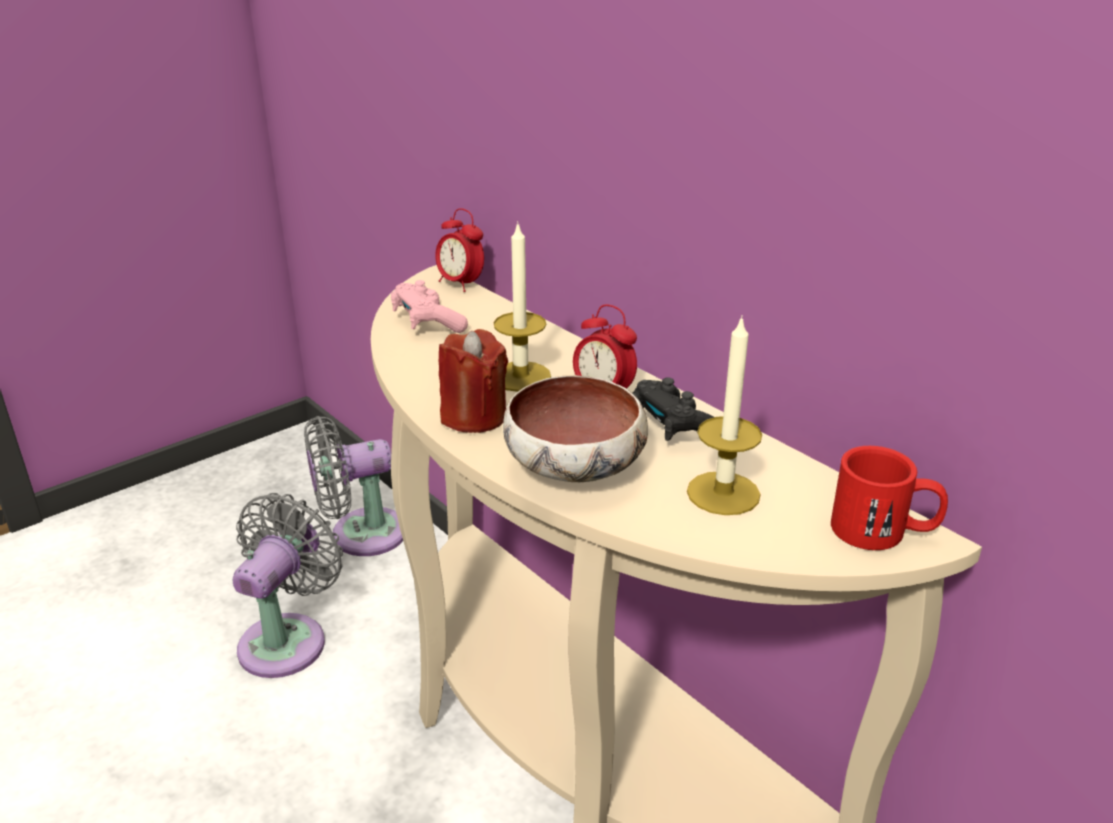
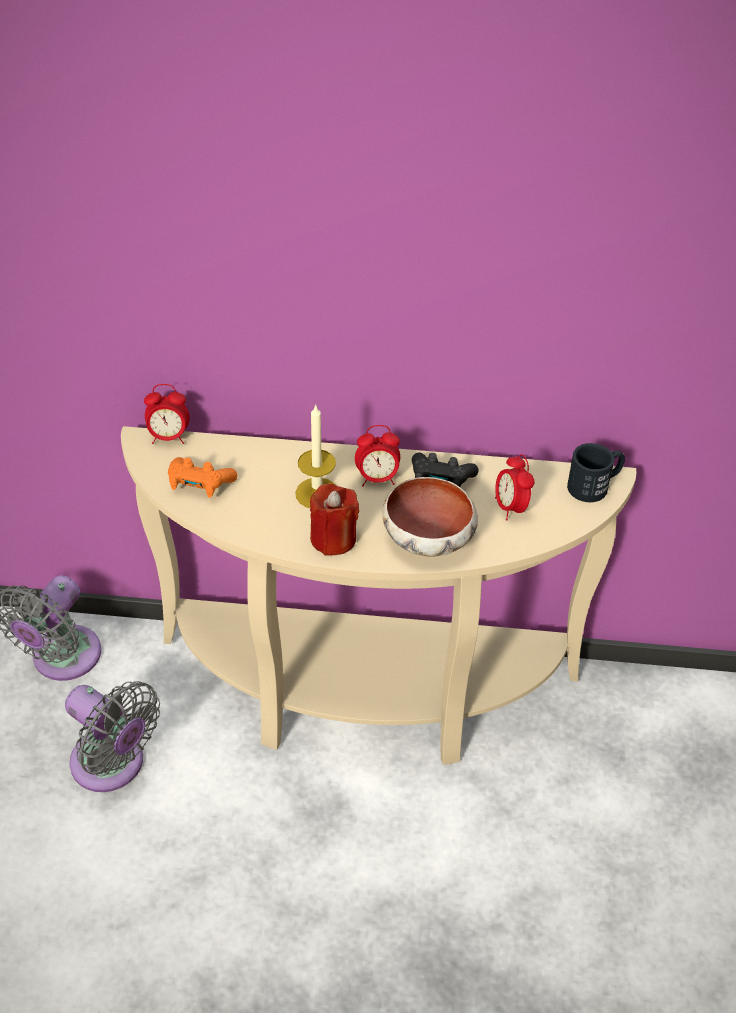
camera: 45 degrees left, 15 degrees up
(288, 639) = (113, 765): grey fan -> grey fan turned 150 degrees clockwise
(427, 323) = (199, 484): pink game controller -> orange game controller
(723, 493) = (510, 508): candle -> alarm clock
(884, 531) = (595, 485): red mug -> black mug

